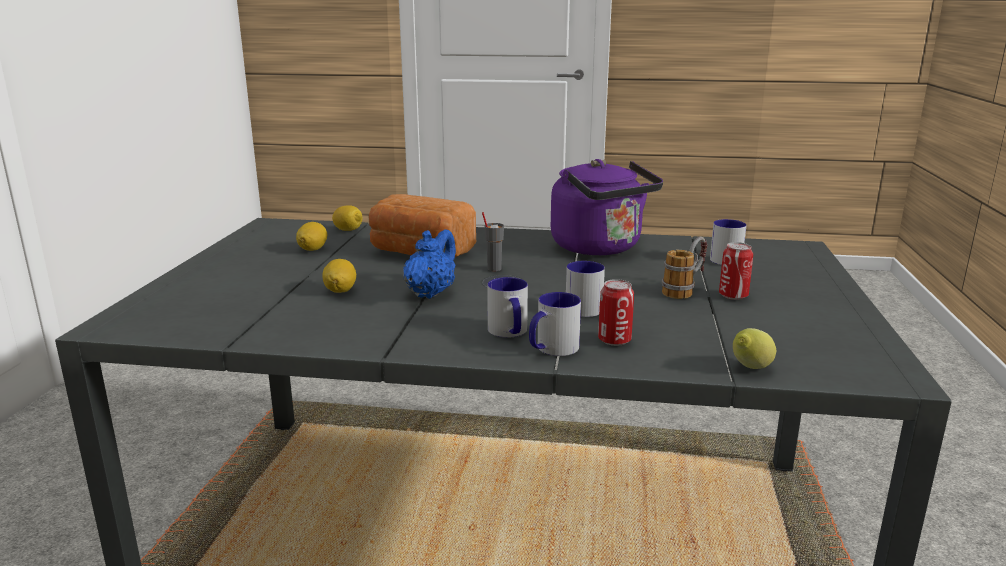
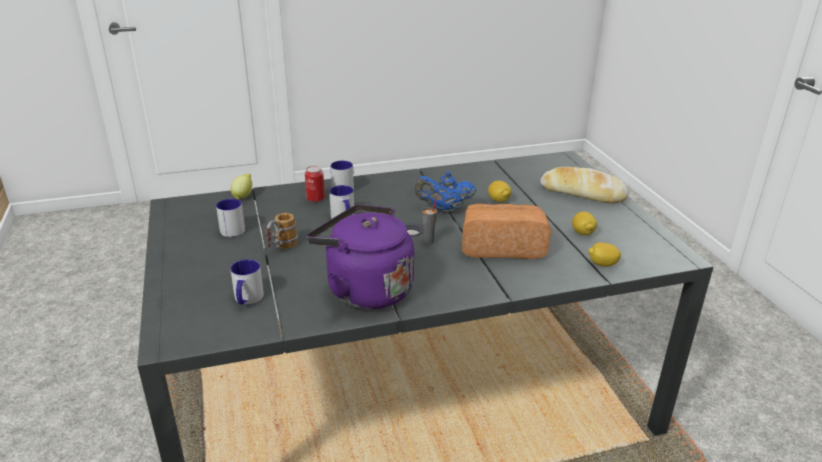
camera: 155 degrees right, 10 degrees up
(218, 279) = (582, 193): none -> bread
(430, 293) = (444, 210): blue teapot -> blue teapot turned 90 degrees clockwise
(509, 332) = (373, 192): mug -> mug (230, 228)
(733, 295) = (246, 250): can -> none

